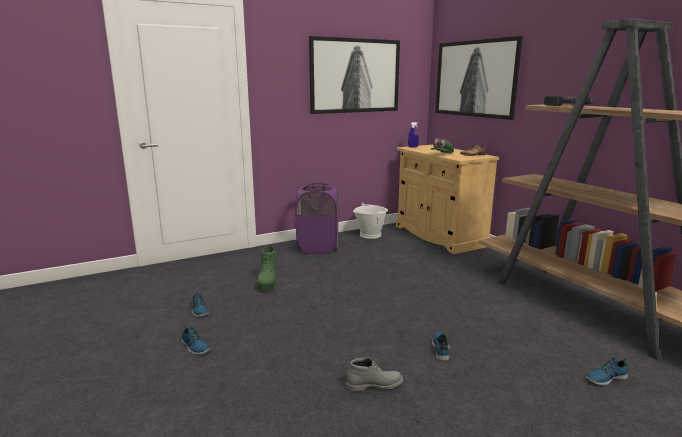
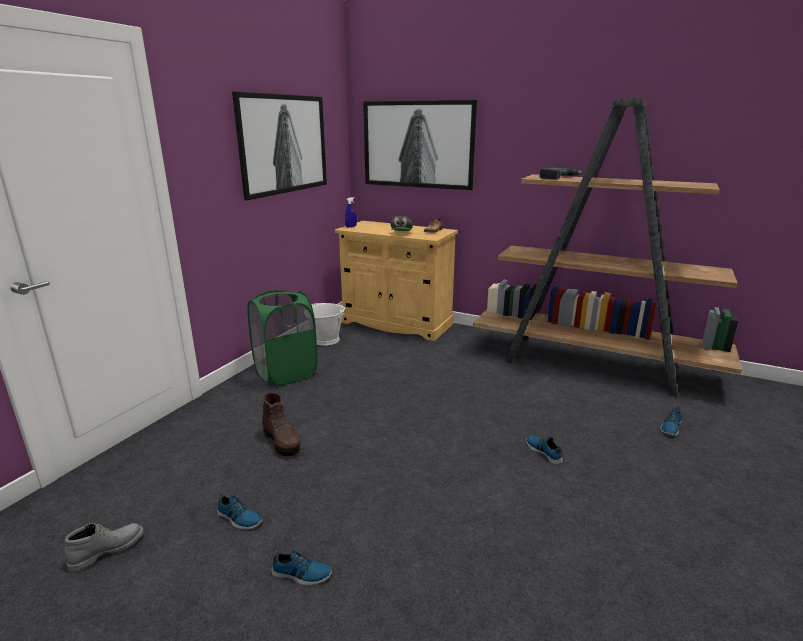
camera: 35 degrees left, 5 degrees up
(267, 283) = (282, 442): green boot -> brown boot
(318, 247) = (286, 373): purple laundry basket -> green laundry basket
(374, 385) = (540, 519): grey boot -> grey boot (107, 550)

